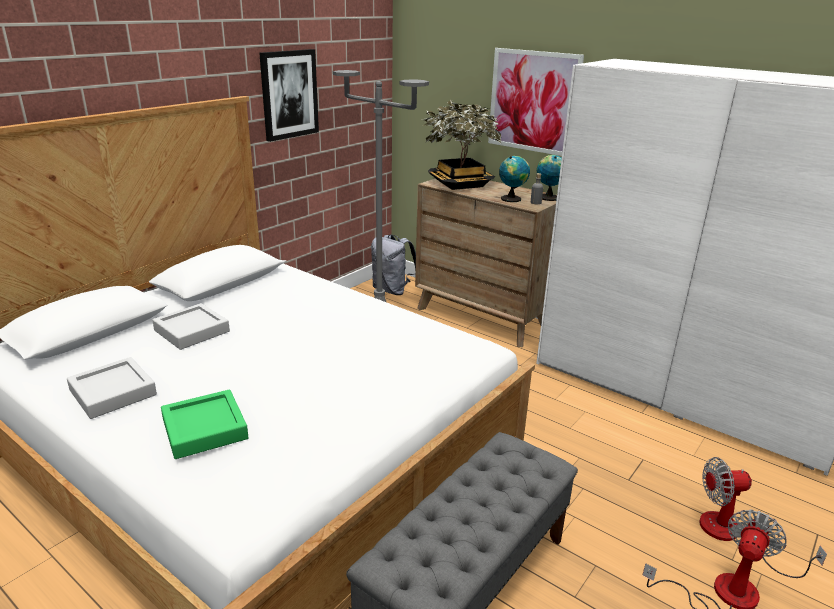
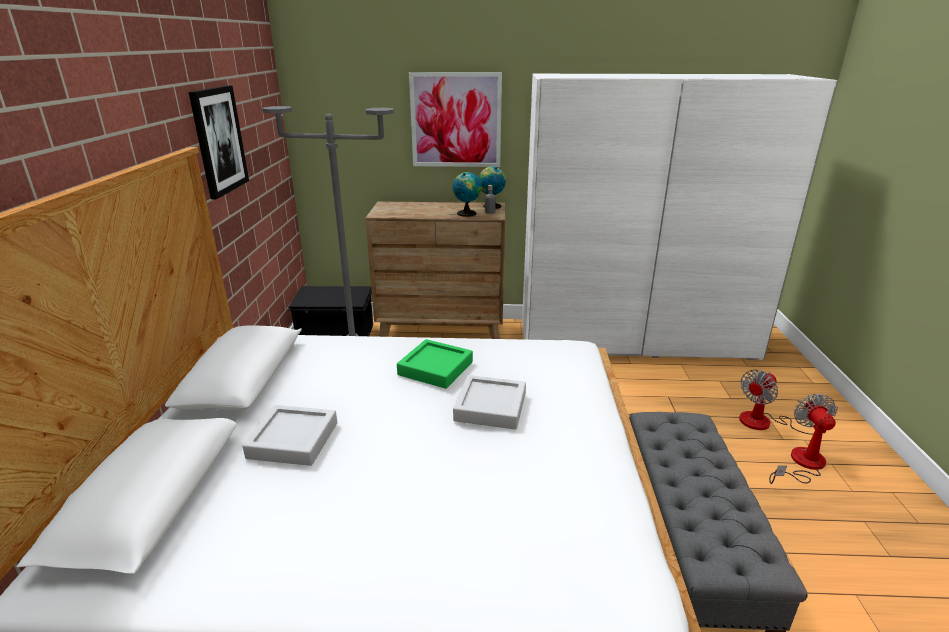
camera: 35 degrees left, 0 degrees up
(113, 393) = (306, 551): grey tray -> grey tray (490, 407)
(205, 429) = (477, 531): green tray -> green tray (435, 368)
(392, 290) = (336, 334): grey backpack -> black storage box
(460, 184) = (403, 210): potted plant -> none

